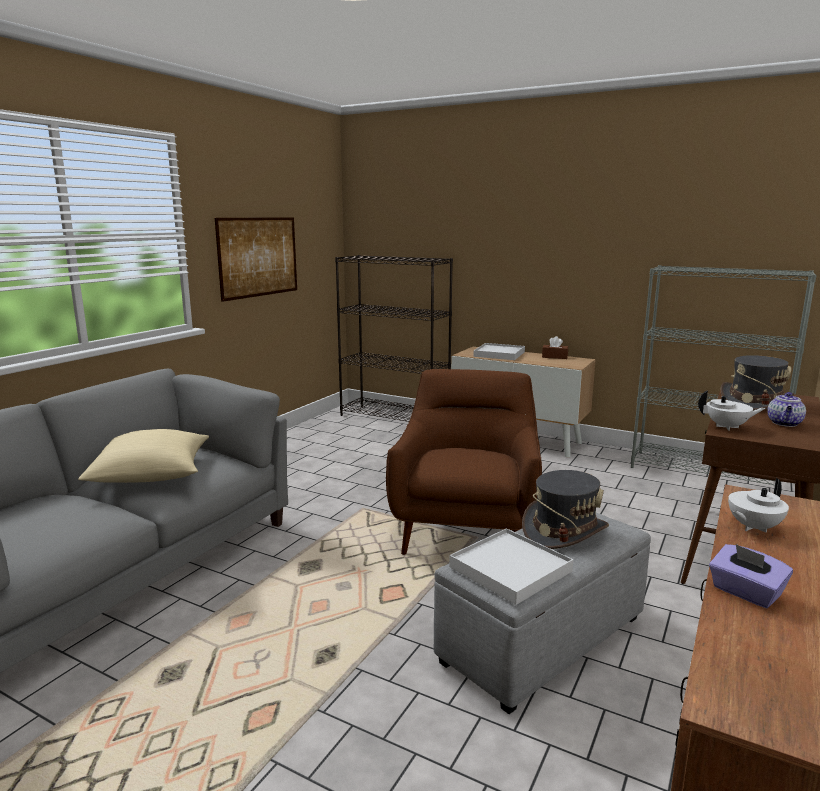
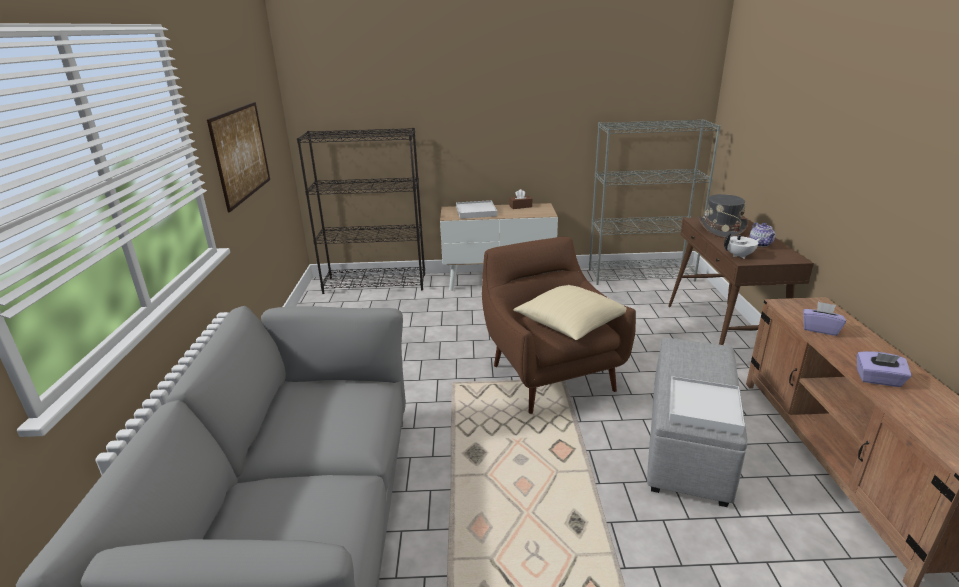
camera: 30 degrees left, 10 degrees up
(151, 474) = (318, 427): beige pillow -> beige pillow (571, 324)
(564, 531) = (692, 363): grey hat -> none
(752, 527) = (820, 329): white teapot -> purple tissue box

